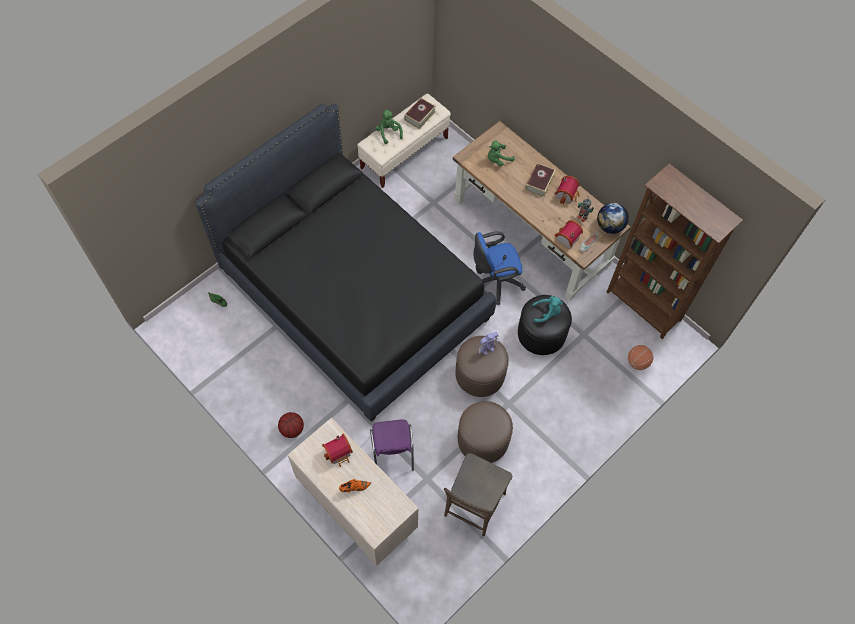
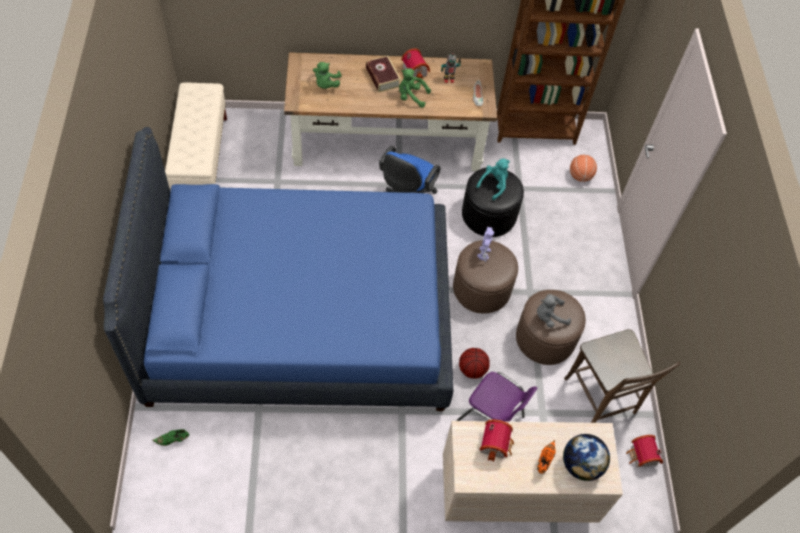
camera: 50 degrees left, 5 degrees down
(292, 429) = (383, 486): basketball -> basketball (472, 370)
(355, 294) = (299, 317): black bed -> blue bed
(388, 133) = (185, 141): green plush toy -> green plush toy (411, 96)
(420, 116) = (198, 106): book -> none
(480, 422) = (549, 317): none -> grey plush toy
(566, 238) = (456, 106): toy house -> toy house (642, 457)
(610, 226) = (477, 71): globe -> globe (581, 465)

